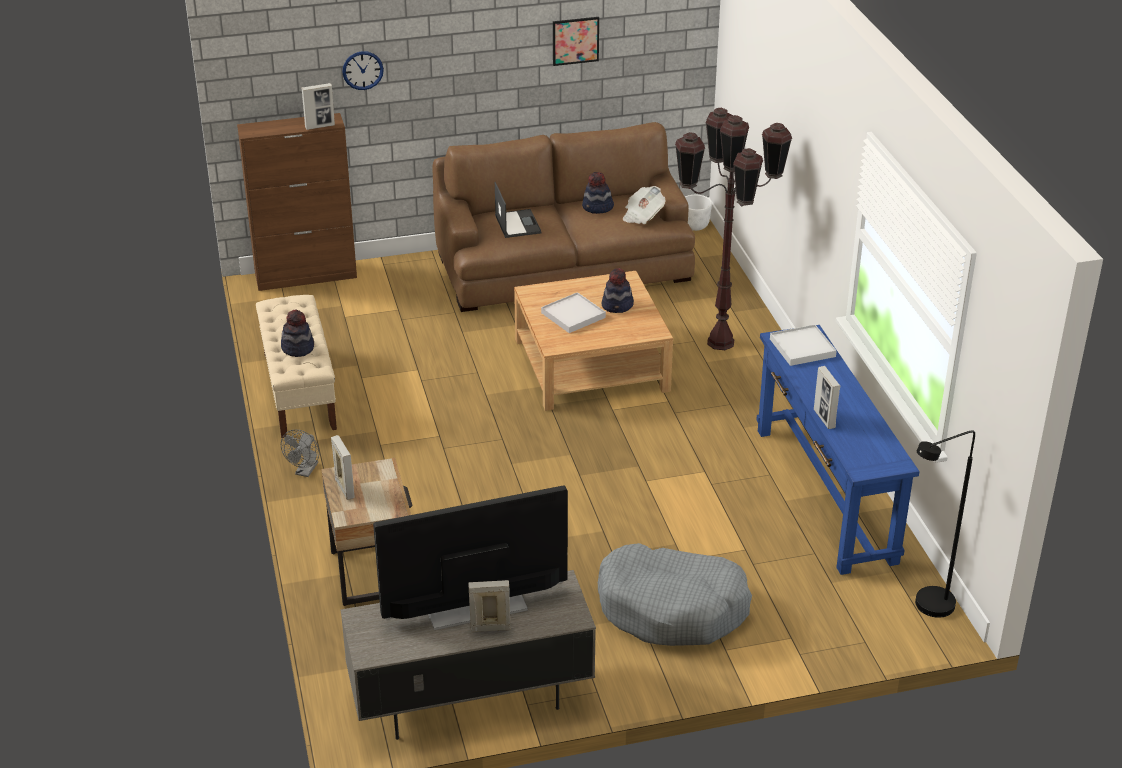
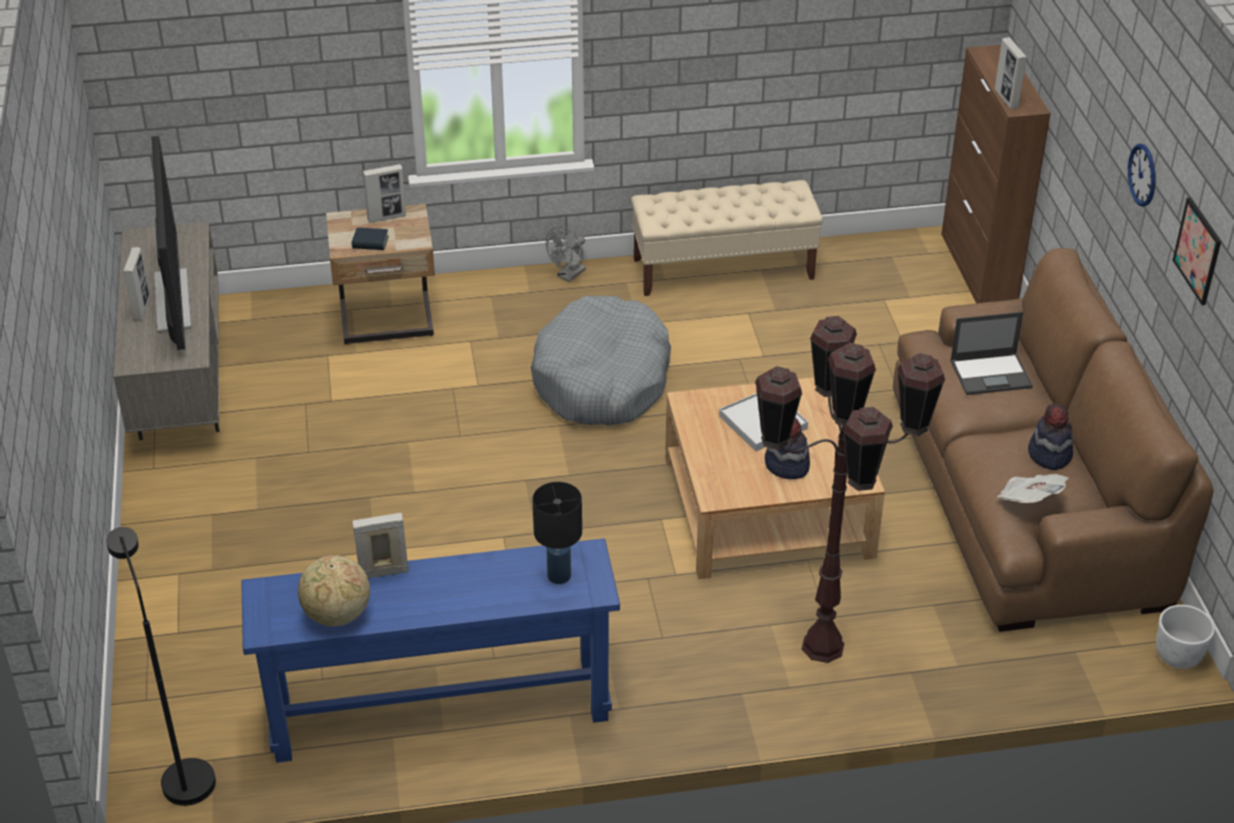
camera: 95 degrees right, 5 degrees up
(298, 348) = (697, 206): hat -> none
(305, 472) = (568, 276): grey fan -> grey fan turned 75 degrees counterclockwise
(362, 70) = (1075, 81): wall clock -> wall clock (1142, 175)
(386, 493) = (370, 242): none -> book
(672, 608) = (261, 537): grey dog bed -> grey dog bed (602, 379)
(802, 348) = (558, 576): white tray -> black table lamp
(872, 434) = (337, 615): none -> globe

